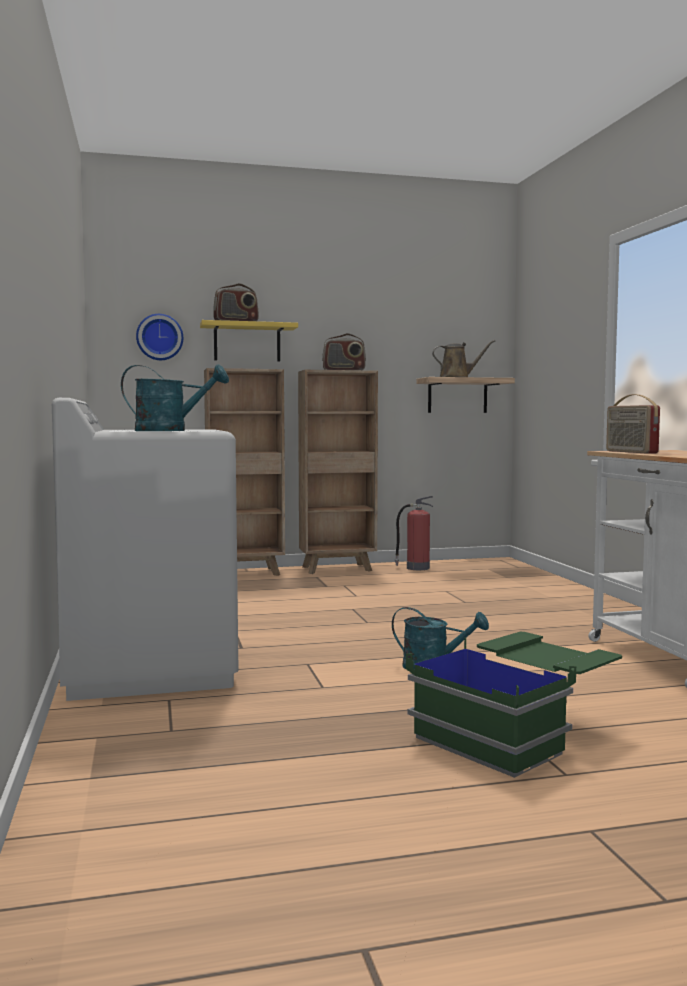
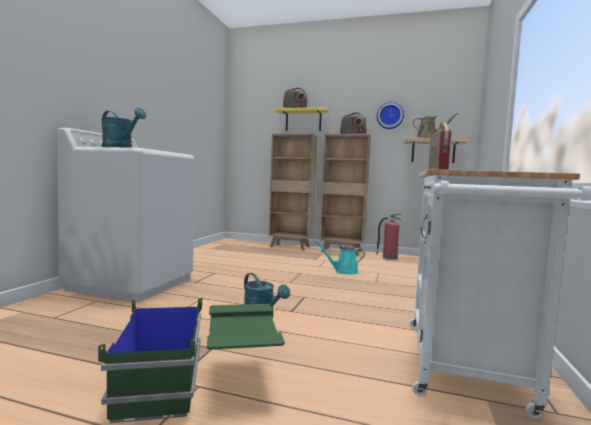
camera: 30 degrees right, 0 degrees up
(159, 337) = (259, 119): wall clock -> wall clock (390, 116)
(402, 596) = (344, 271): none -> turquoise watering can

